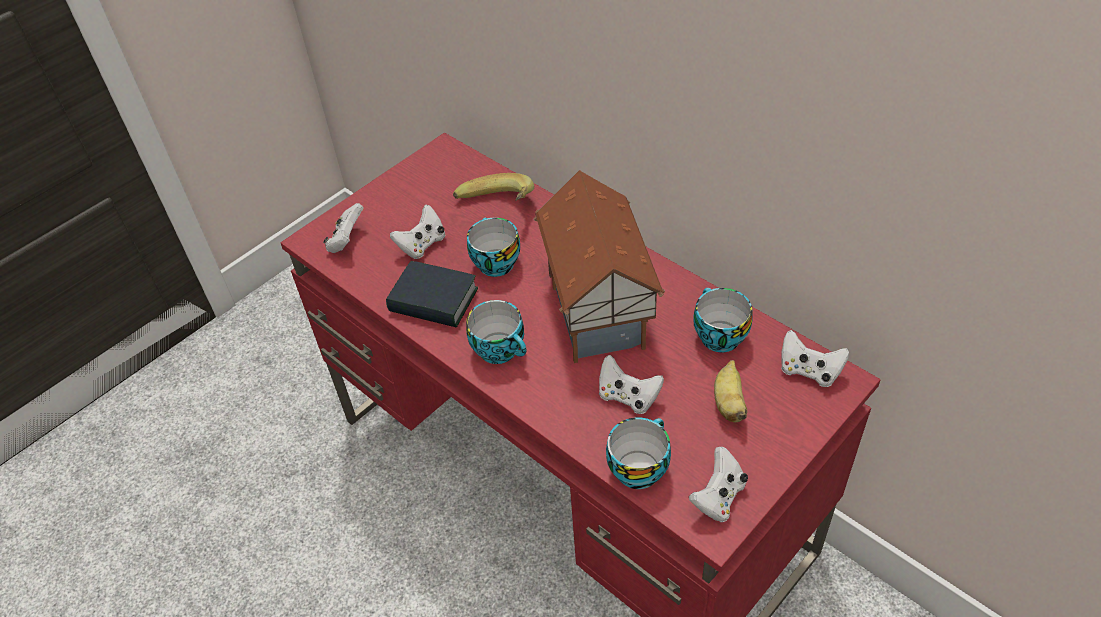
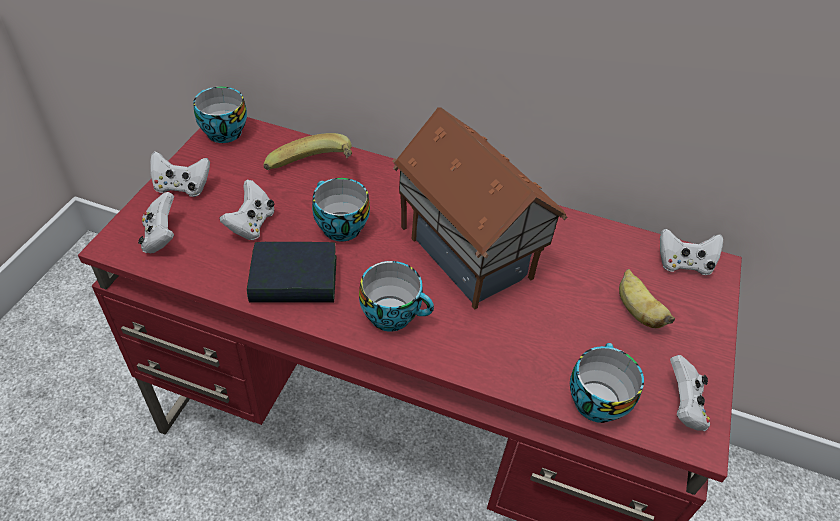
camera: 30 degrees left, 0 degrees up
(628, 397) = (544, 330): white game controller -> white game controller (182, 187)
(717, 336) = (589, 250): cup -> cup (221, 132)

